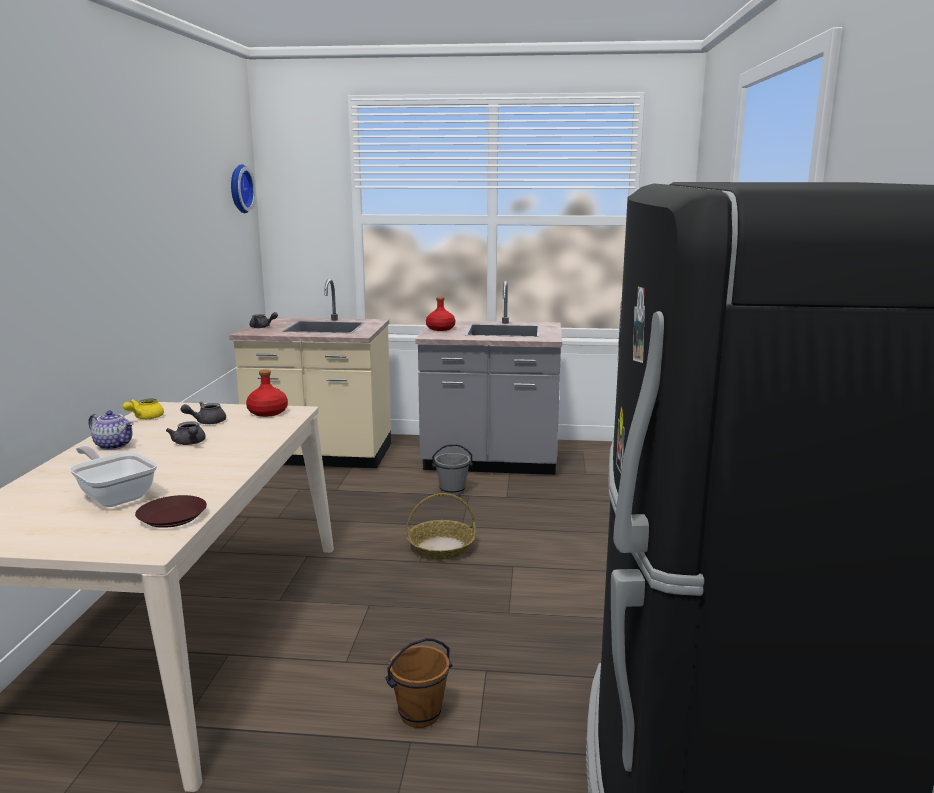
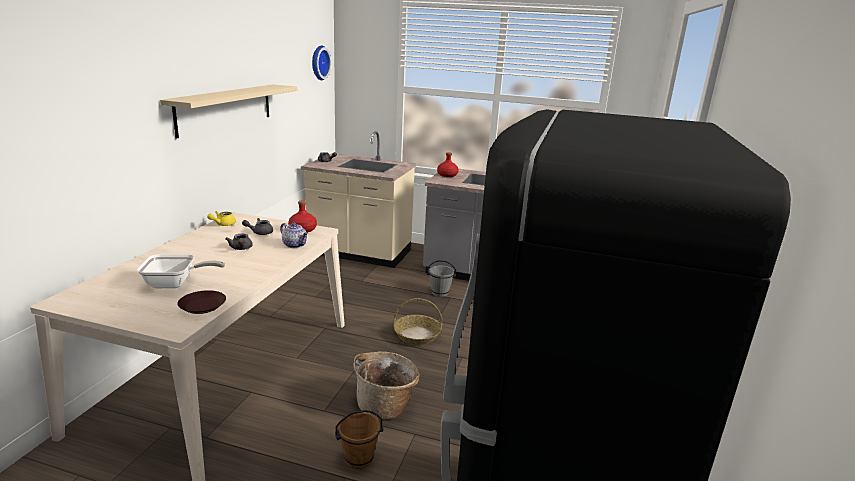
camera: 10 degrees right, 5 degrees up
(115, 445) = (194, 244): teapot -> teapot (295, 245)
(115, 496) = (175, 284): frying pan -> frying pan turned 120 degrees clockwise
(132, 250) = (226, 108): none -> beige shelf
(432, 642) = (385, 406): none -> basket

